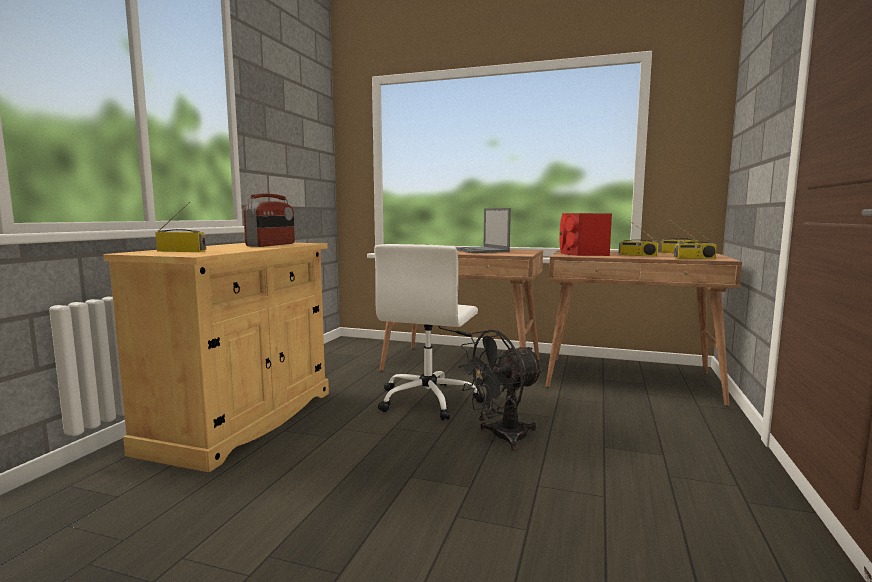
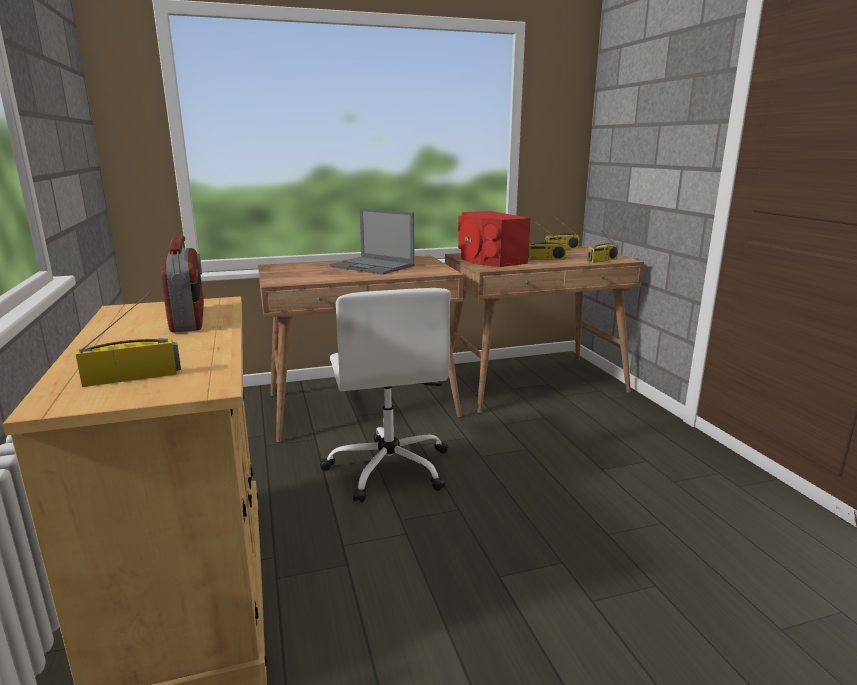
camera: 35 degrees left, 10 degrees up
(501, 437) = (515, 491): black fan -> none

